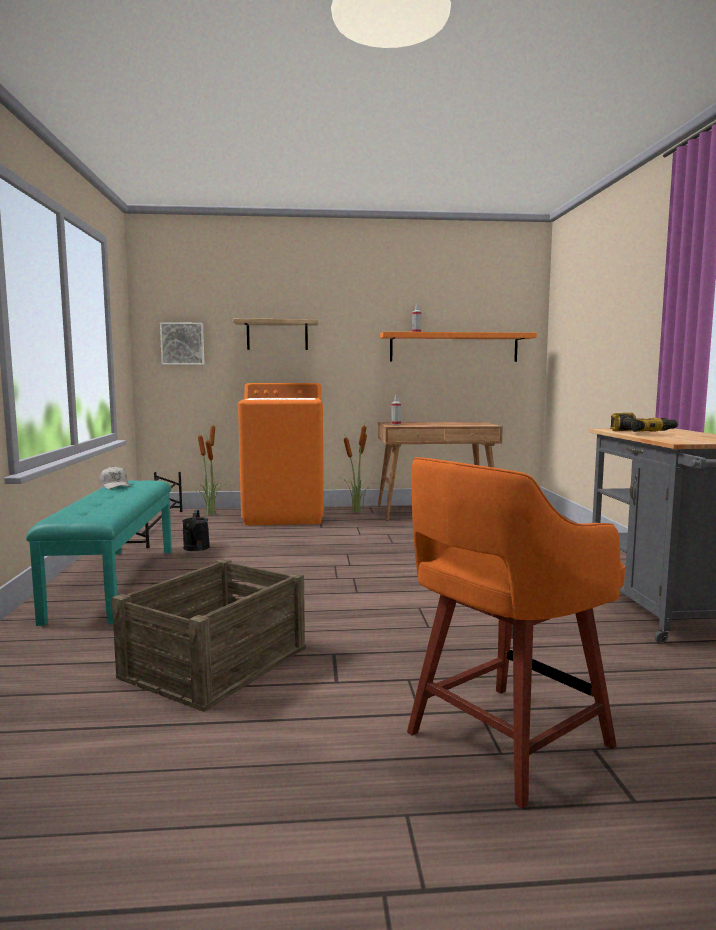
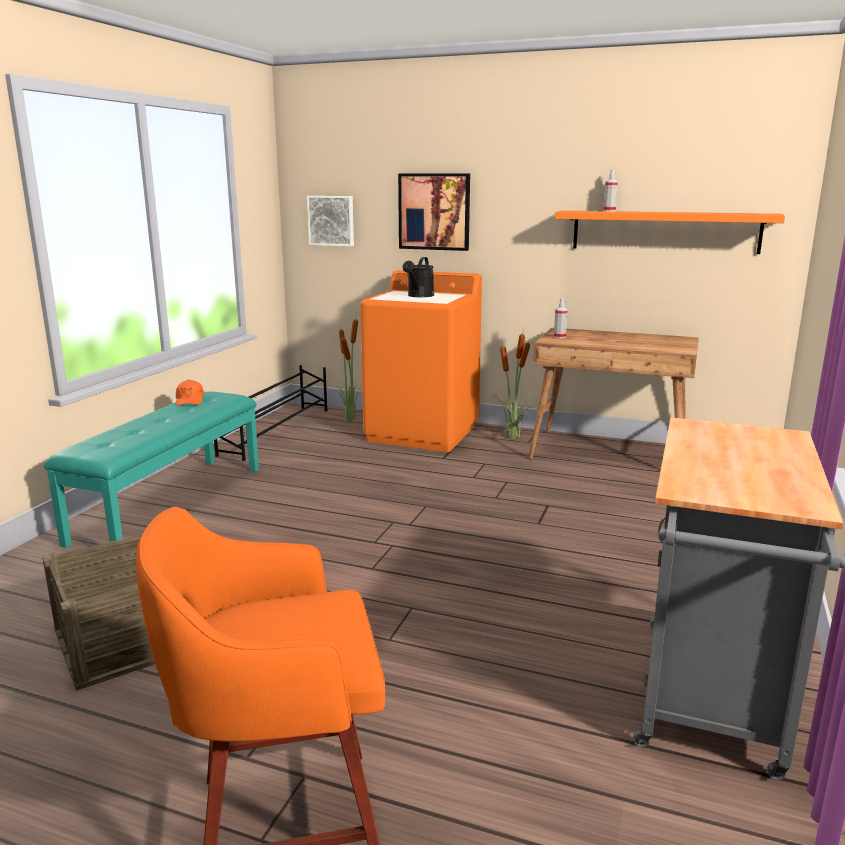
camera: 25 degrees right, 10 degrees up
(115, 486) = (190, 400): white cap -> orange cap
(195, 549) = (284, 470): black watering can -> black watering can (419, 296)
(277, 335) = (434, 211): shelf -> picture
(641, 432) = (713, 444): power drill -> none

